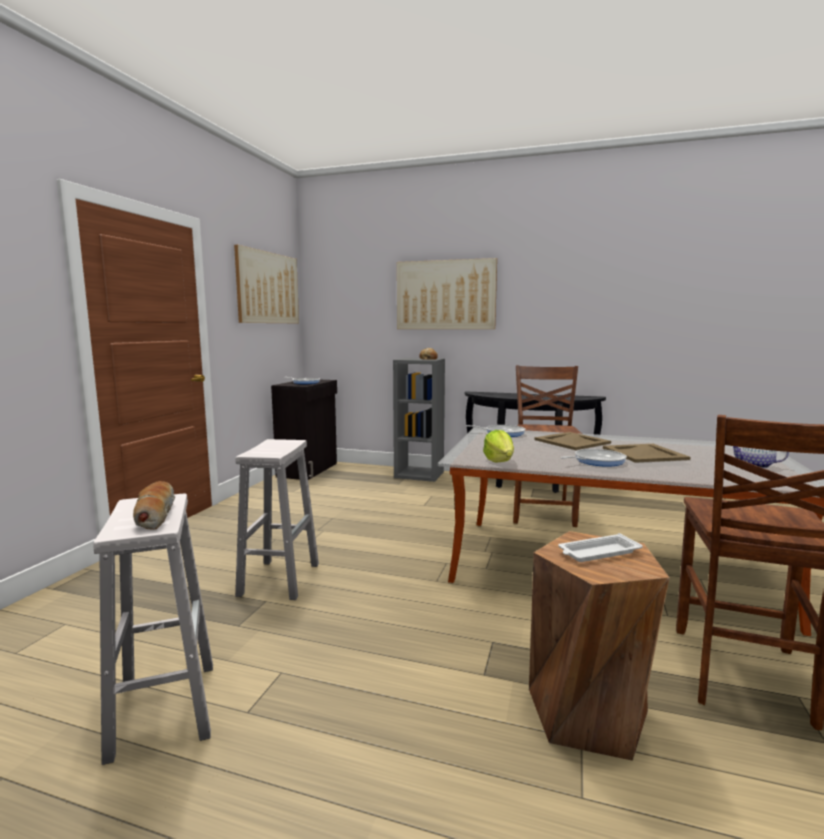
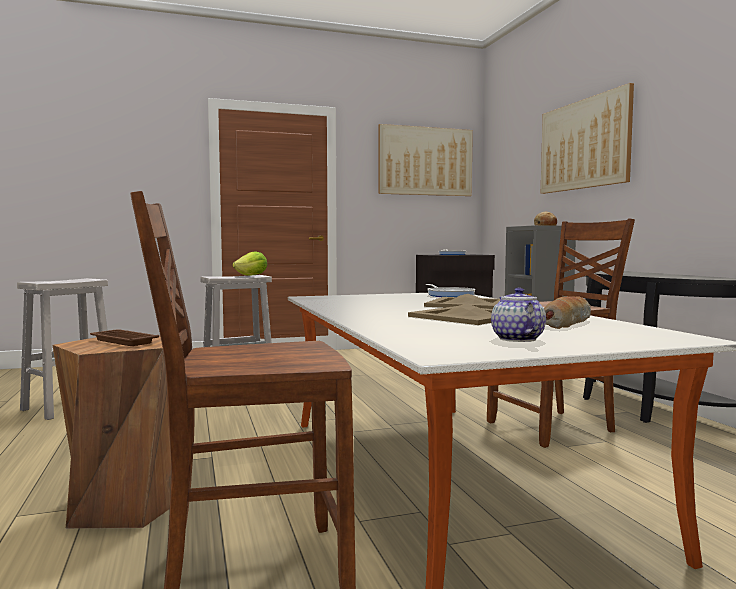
camera: 55 degrees right, 5 degrees down
(155, 514) = (63, 280): bread -> bread (566, 323)
(499, 461) = (321, 301): lettuce -> lettuce (252, 275)
(596, 461) = (383, 311): frying pan -> none
(598, 553) = (123, 341): white tray -> brown tray

